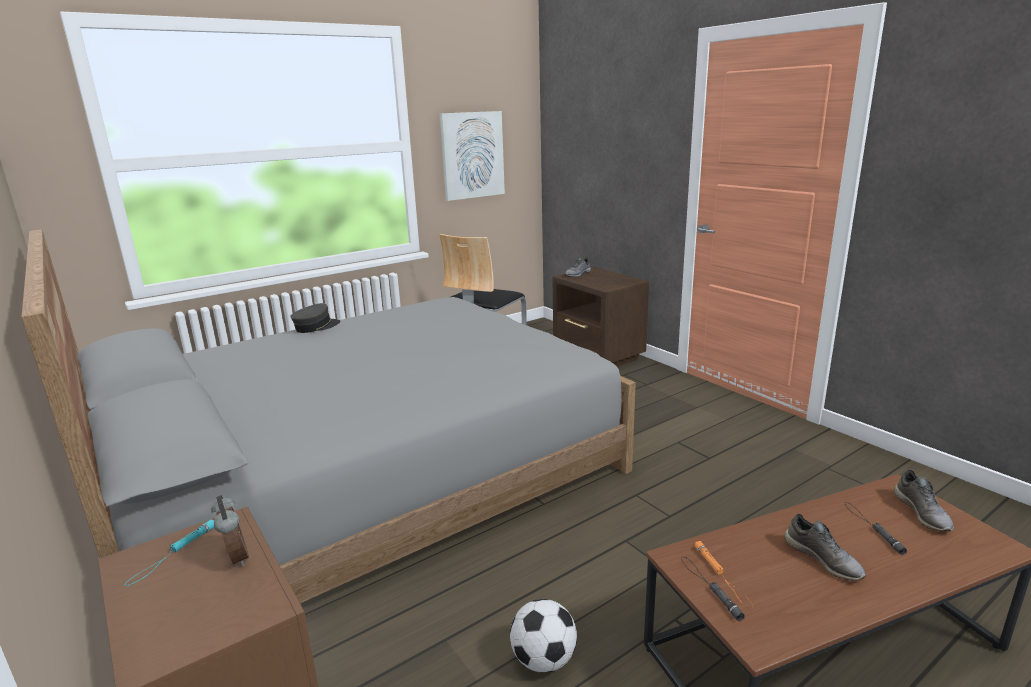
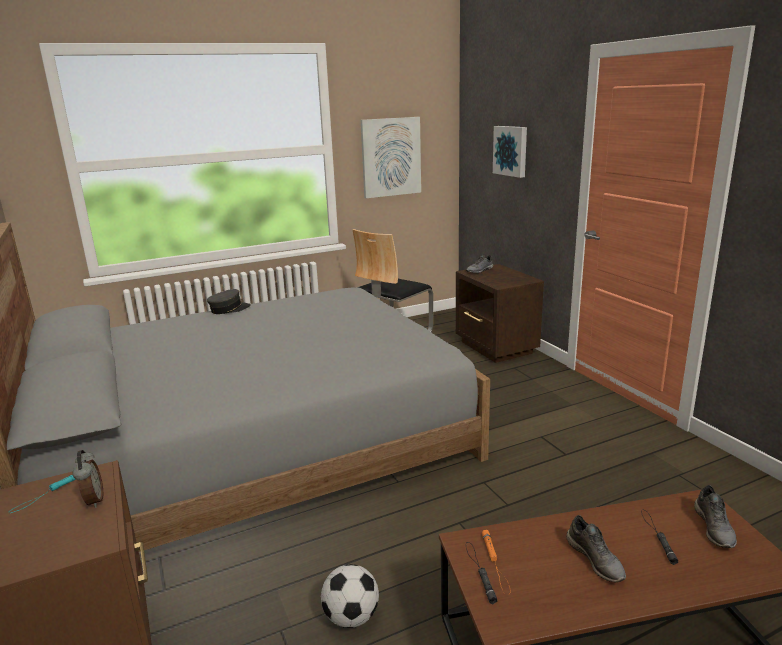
camera: 10 degrees right, 0 degrees up
(605, 145) = (511, 151): none -> picture

